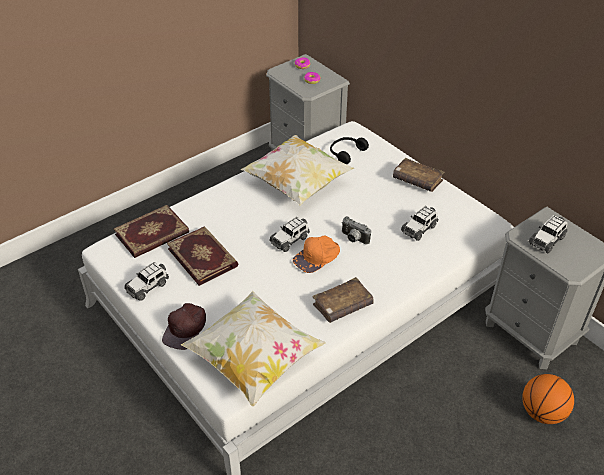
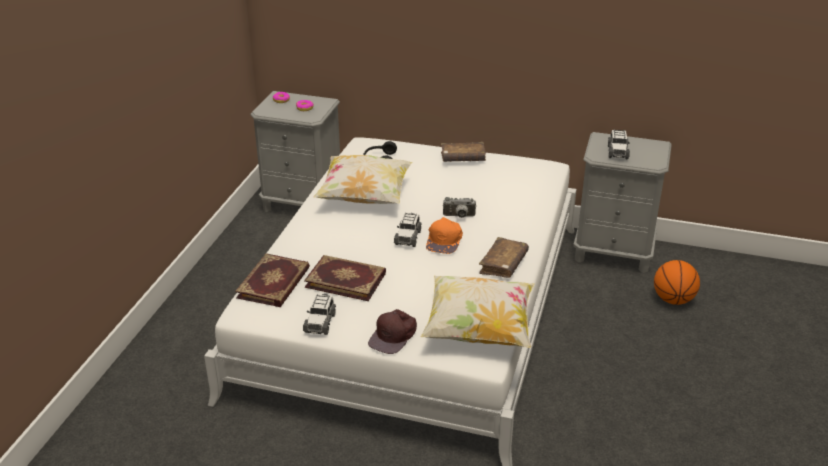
camera: 35 degrees left, 10 degrees down
(185, 328) = (394, 336): brown cap -> brown cap turned 45 degrees clockwise
(419, 228) = (503, 189): toy car -> none

